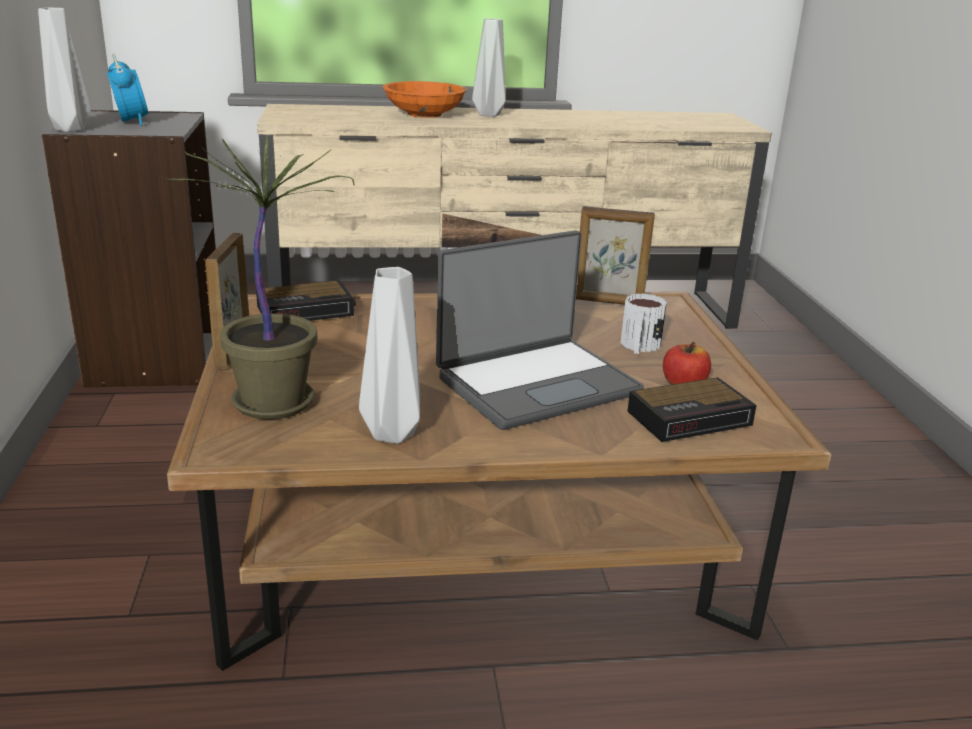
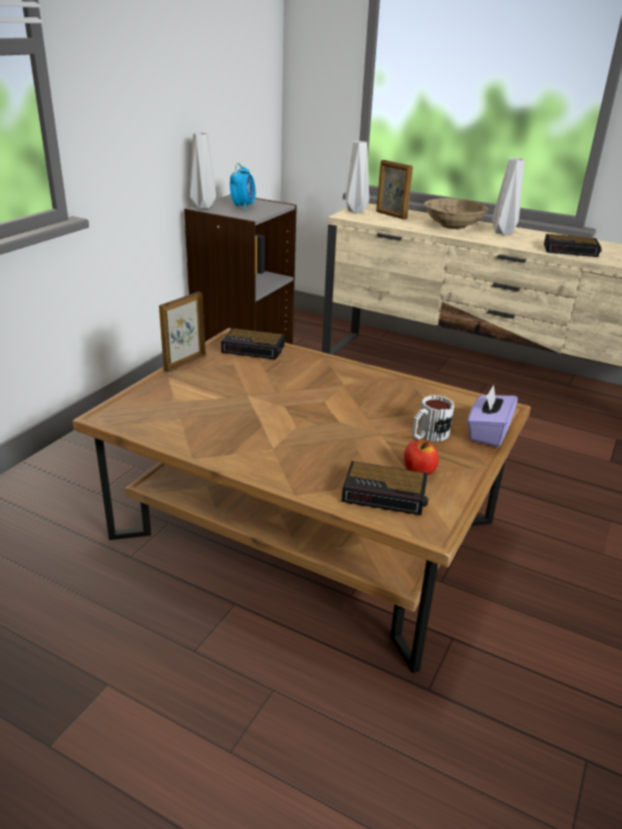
camera: 35 degrees right, 5 degrees up
(276, 402) = (168, 399): potted plant -> none
(391, 435) = (197, 439): grey vase -> grey vase (354, 211)
(425, 114) = (453, 226): orange bowl -> beige bowl
(536, 384) = (321, 437): laptop -> none
(583, 122) = (571, 250): none -> alarm clock
(608, 302) = (454, 396): picture frame -> picture frame (391, 215)
(690, 327) = (488, 432): none -> purple tissue box

